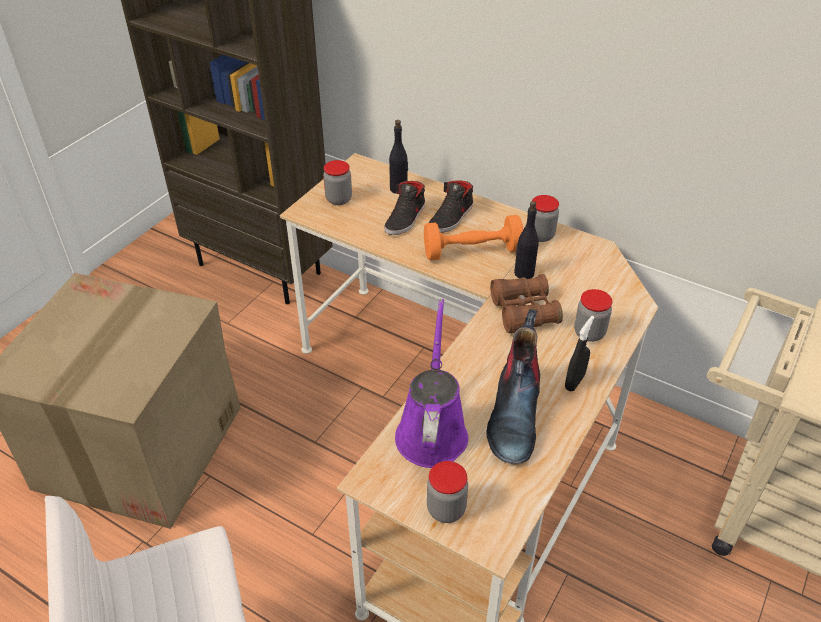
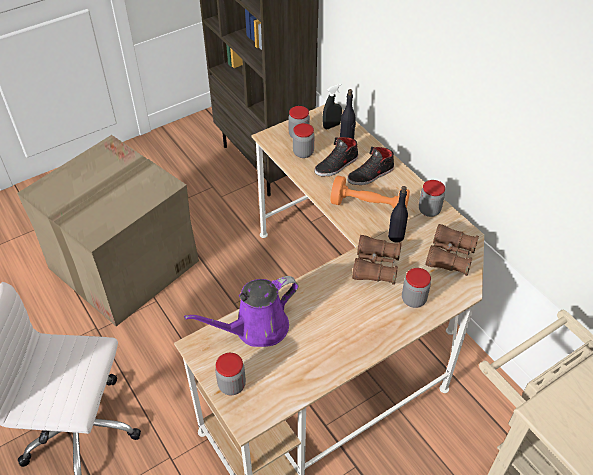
camera: 25 degrees right, 5 degrees up
(357, 216) = (303, 153): none -> jar
(432, 430) = (256, 328): purple watering can -> purple watering can turned 150 degrees counterclockwise
(514, 414) = (319, 339): boot -> none
(574, 382) = (377, 332): black spray bottle -> black spray bottle (331, 126)
(595, 275) = (450, 256): none -> brown binoculars

